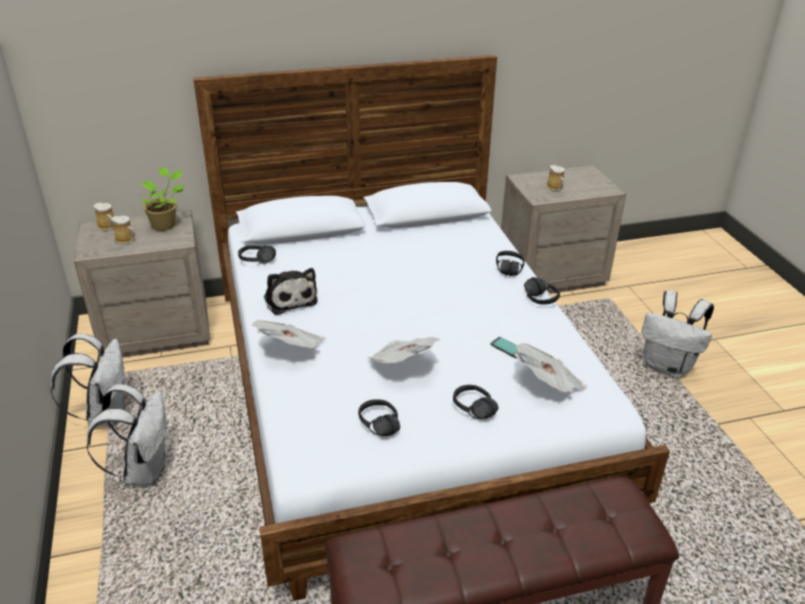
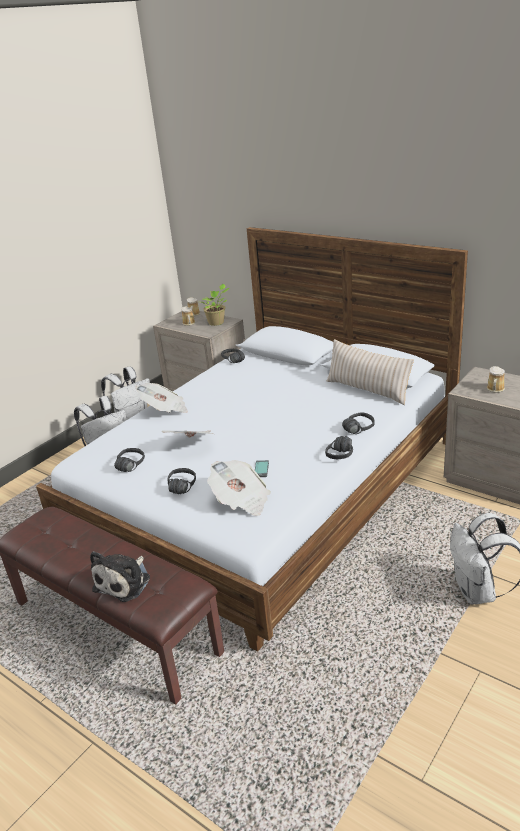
camera: 55 degrees right, 5 degrees down
(289, 299) = (210, 386): plush toy -> plush toy (124, 582)
(449, 232) = (367, 390): none -> beige pillow

